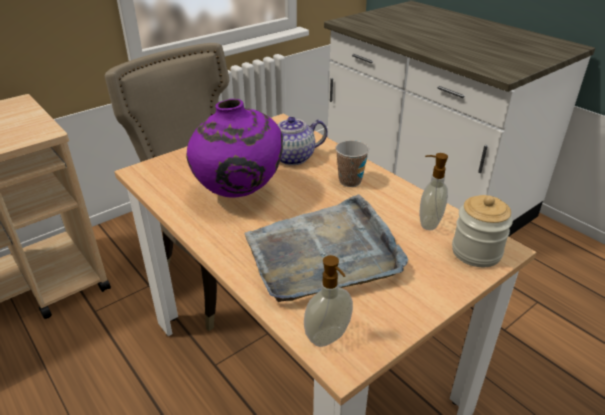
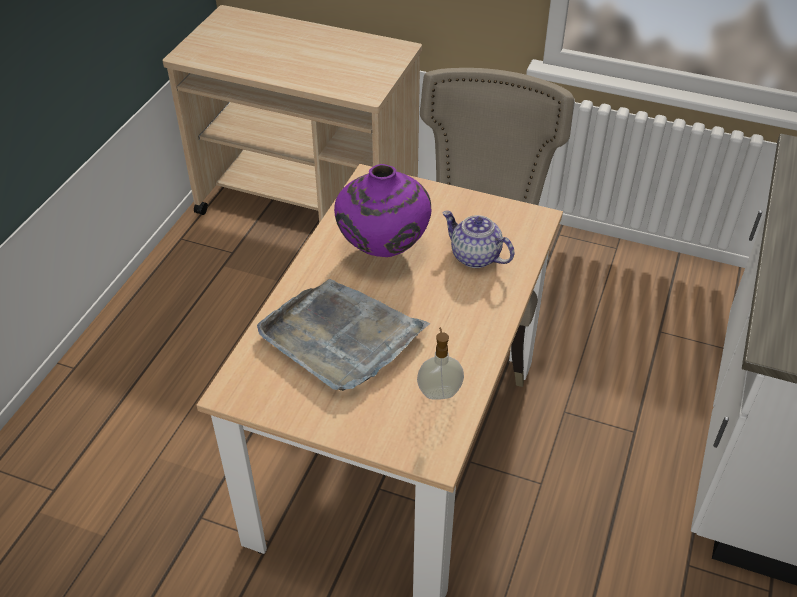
camera: 60 degrees right, 10 degrees up
(328, 337) = (246, 377): soap dispenser -> none
(350, 181) = (467, 313): cup -> none
(476, 252) = (417, 439): jar -> none

